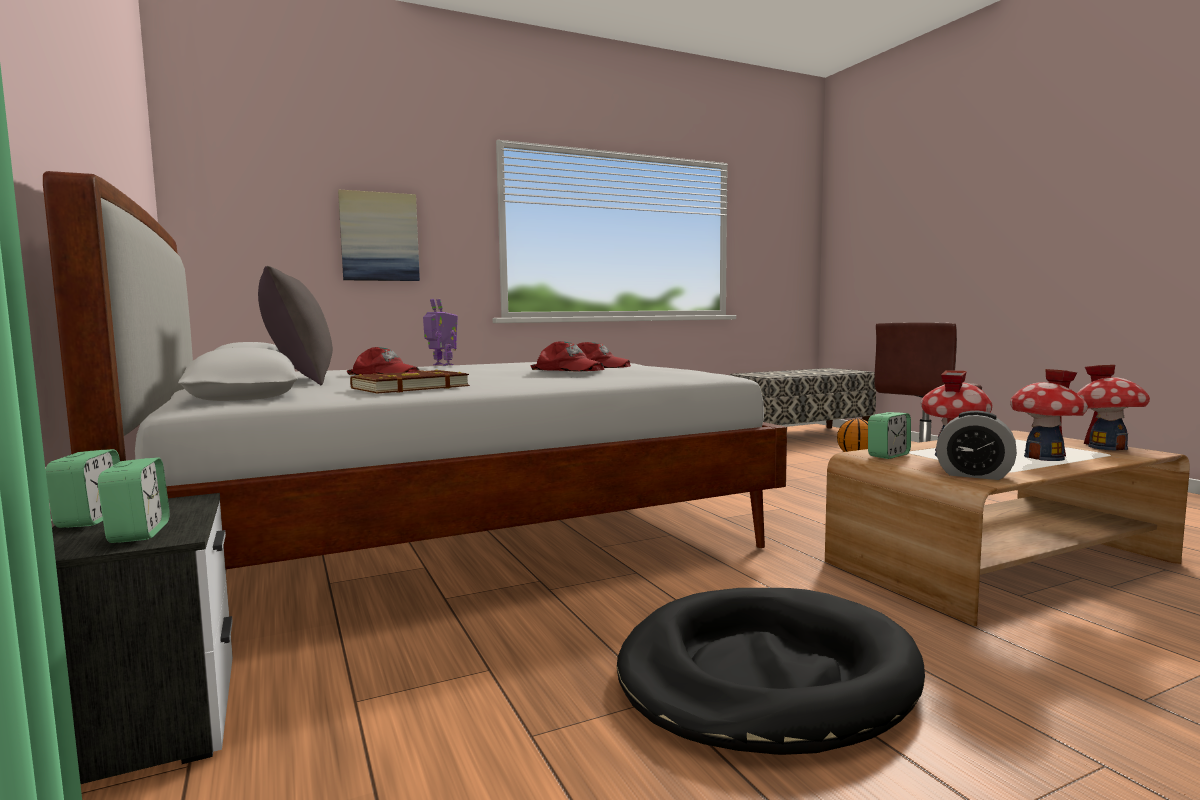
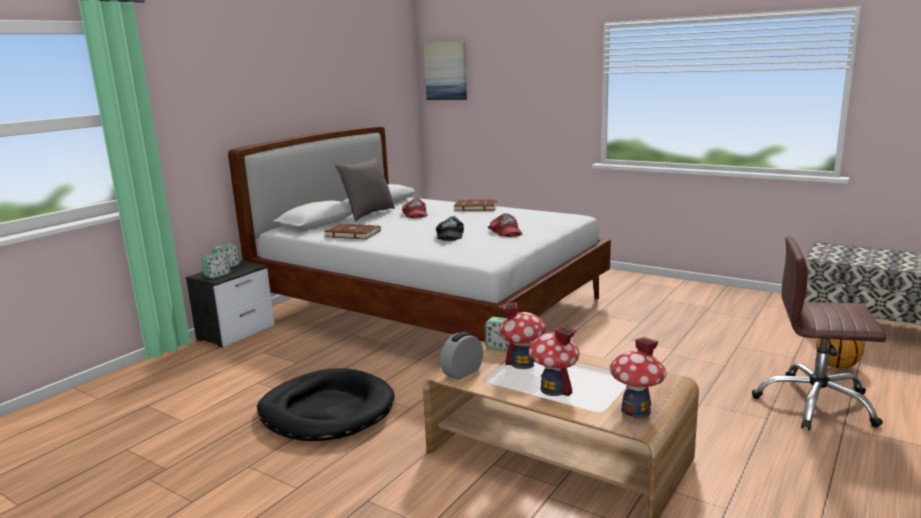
camera: 60 degrees right, 10 degrees up
(379, 237) = (522, 103): picture -> picture (446, 71)
(442, 365) = (475, 207): toy robot -> brown book
(568, 369) = (449, 234): red cap -> black cap
(974, 475) = (462, 372): alarm clock -> alarm clock turned 45 degrees clockwise

